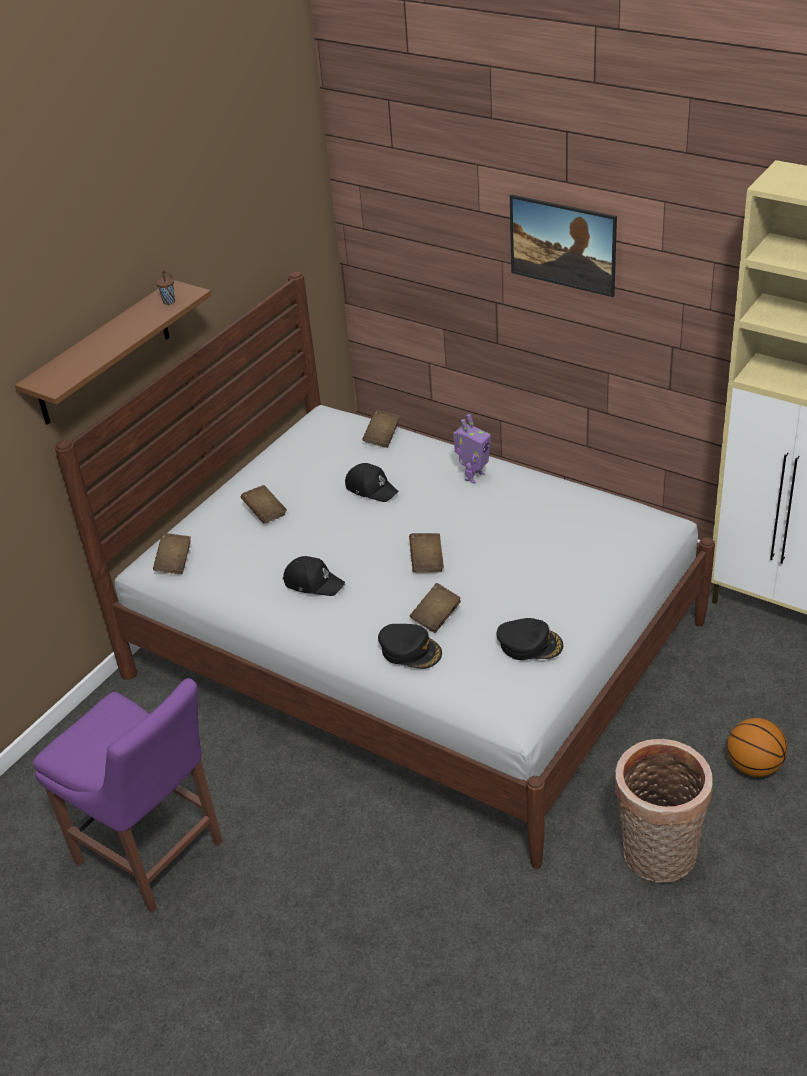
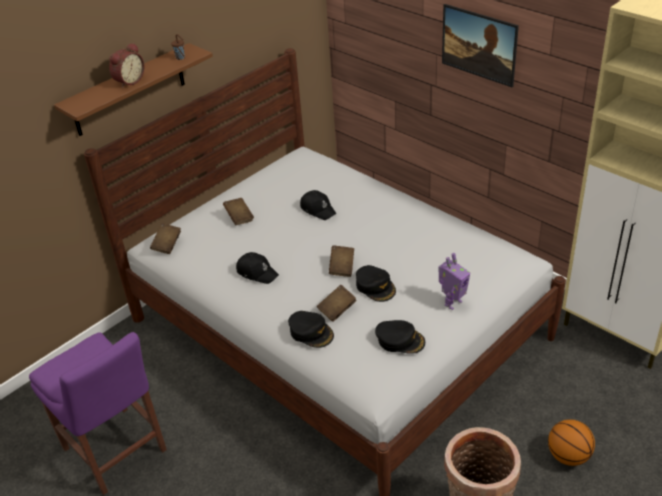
camera: 10 degrees right, 0 degrees up
(109, 342) = (129, 81): none -> alarm clock
(382, 437) = (336, 173): brown book -> none
(473, 476) = (393, 209): toy robot -> toy robot (452, 303)
(479, 581) = (375, 287): none -> black cap

